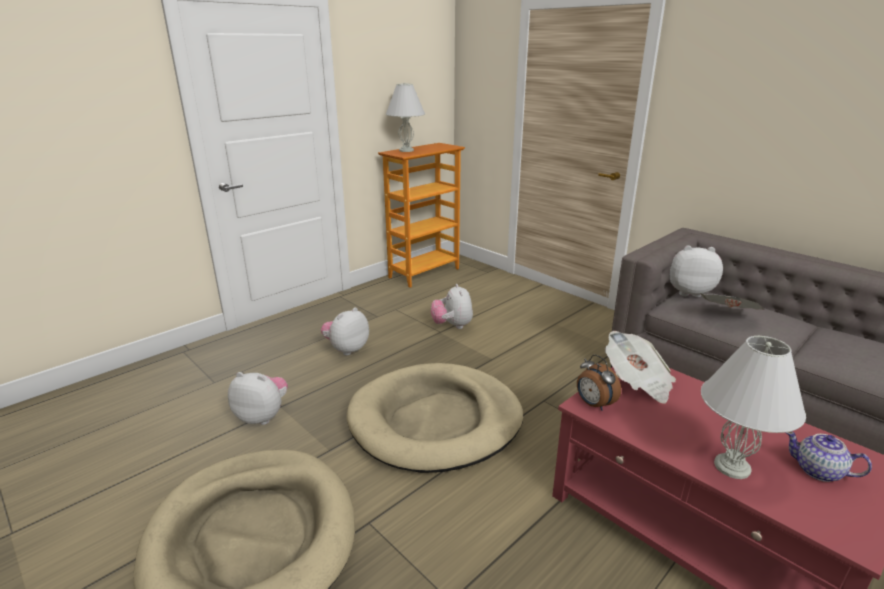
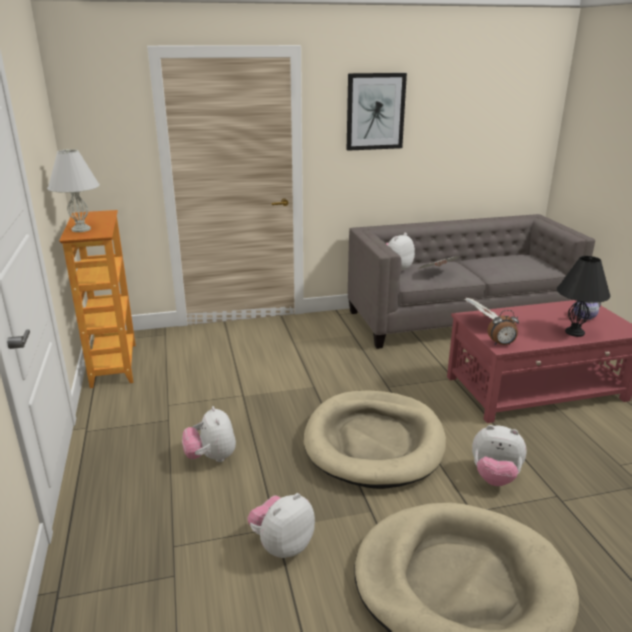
camera: 60 degrees left, 0 degrees up
(452, 325) = (239, 386): plush toy -> plush toy (494, 477)
(732, 467) = (575, 332): white table lamp -> black table lamp
(753, 77) = (375, 111): none -> picture

